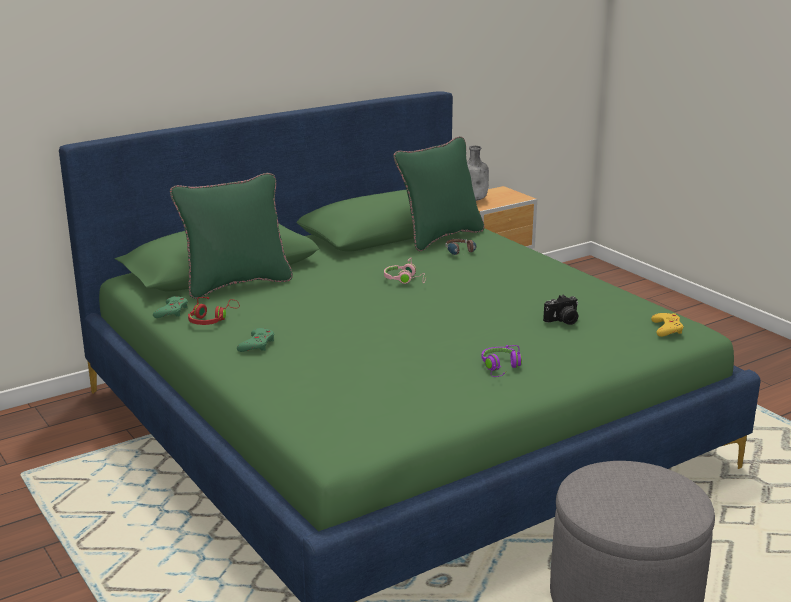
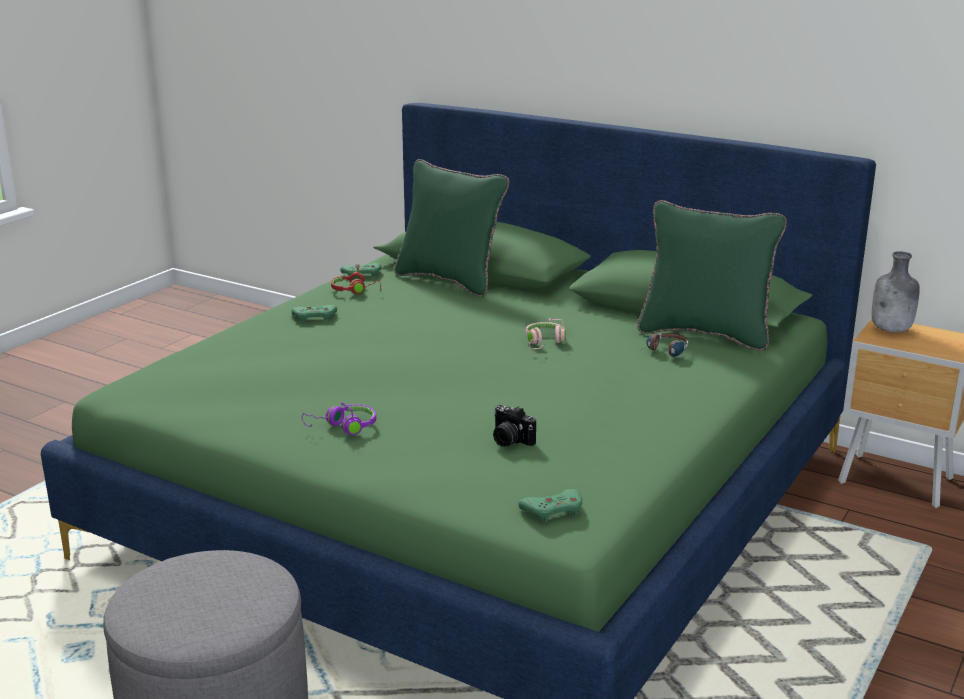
camera: 65 degrees right, 0 degrees up
(666, 328) = (553, 510): yellow game controller -> green game controller

